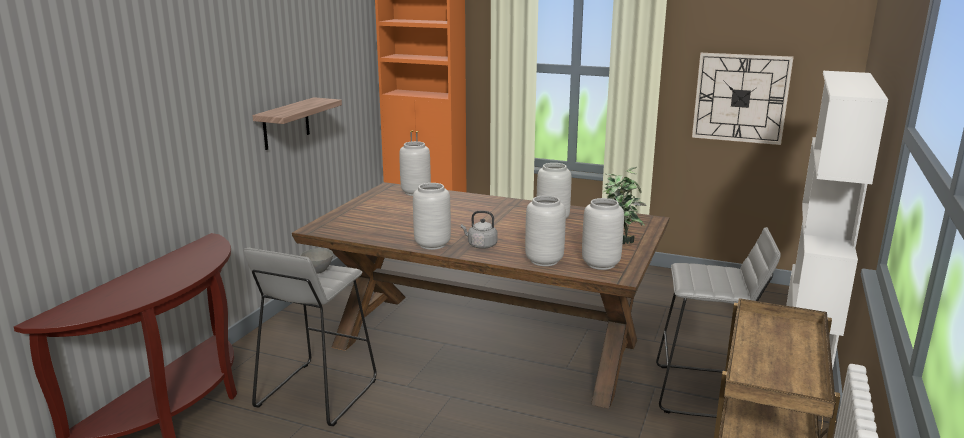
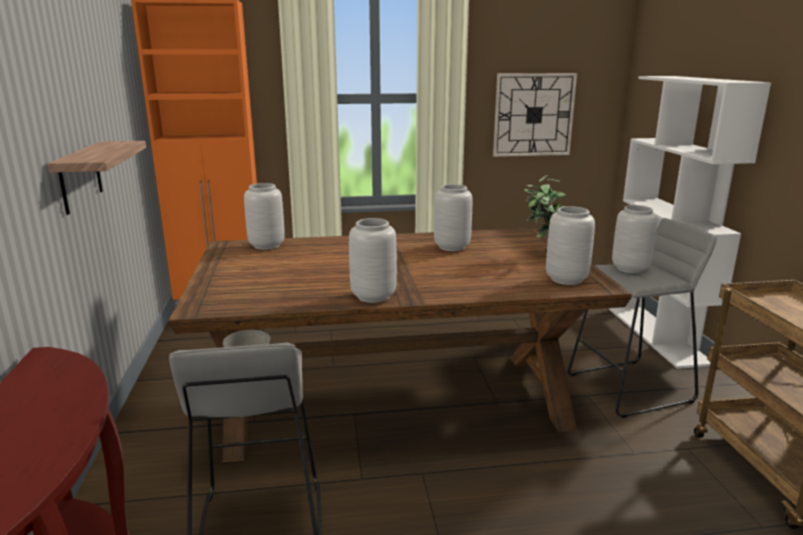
camera: 30 degrees left, 0 degrees up
(480, 245) = (426, 286): grey kettle -> none
(544, 261) = (513, 288): grey vase -> grey vase (630, 269)

